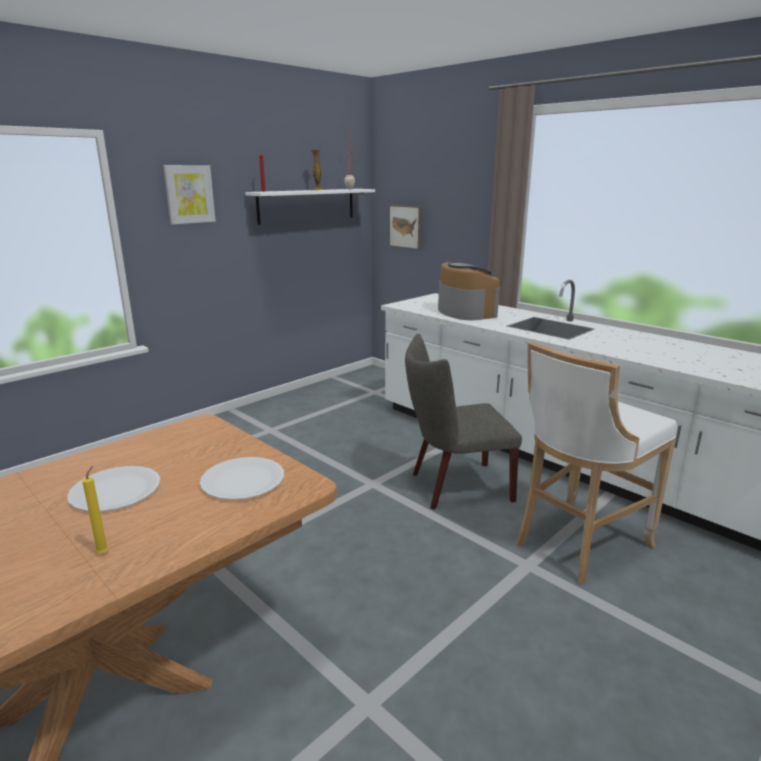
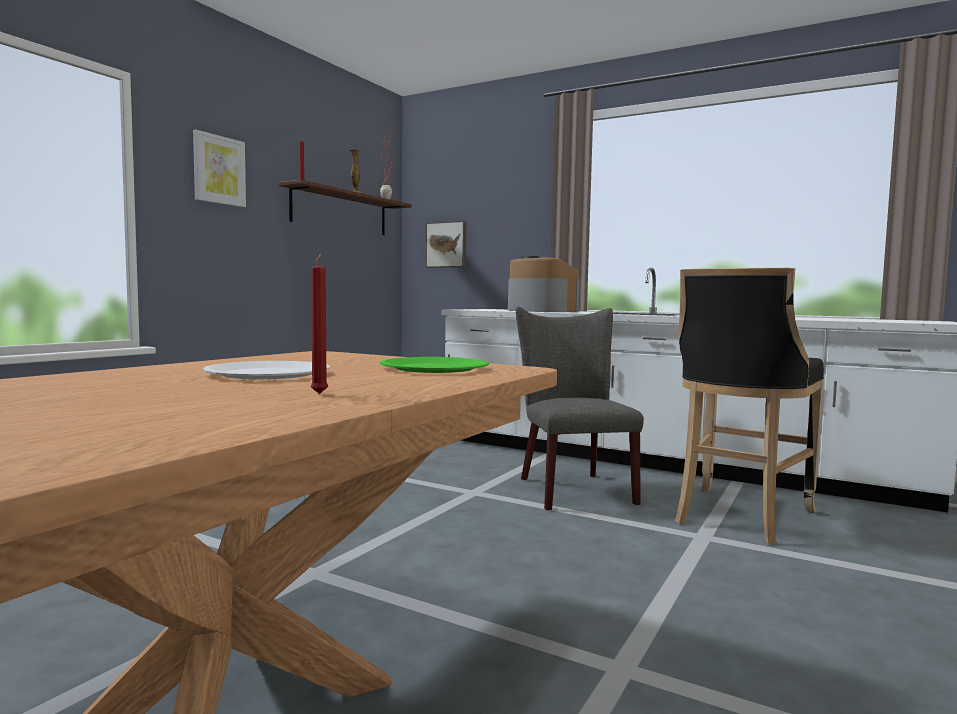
camera: 15 degrees left, 15 degrees down
(104, 553) = (320, 393): yellow candle -> red candle
(243, 480) = (434, 368): white plate -> green plate
(307, 205) = (340, 212): white shelf -> brown shelf
(454, 487) = (571, 488): grey chair -> grey chair turned 105 degrees clockwise
(577, 543) = (738, 517): white stool -> black stool

